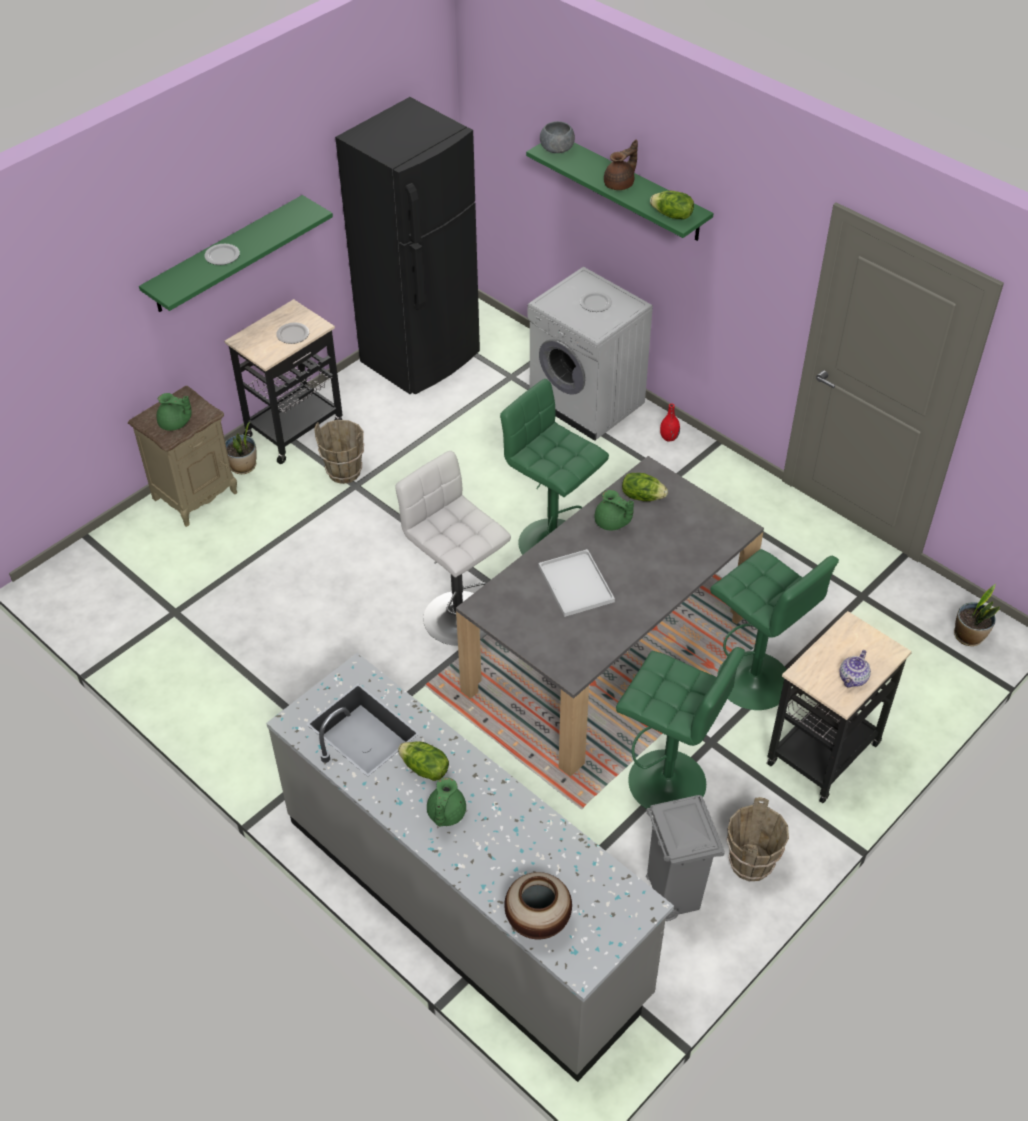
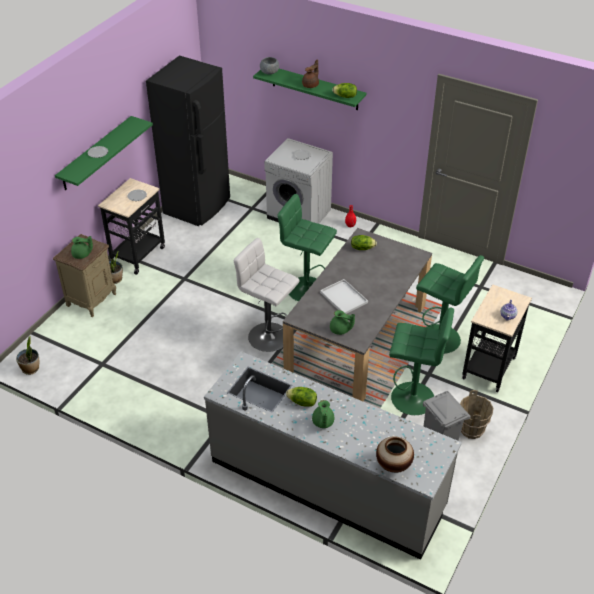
camera: 15 degrees left, 5 degrees down
(344, 472) = (175, 272): brown bucket -> none
(612, 523) = (351, 264): green teapot -> green teapot (340, 330)
(969, 636) = (541, 296): potted plant -> potted plant (31, 369)

